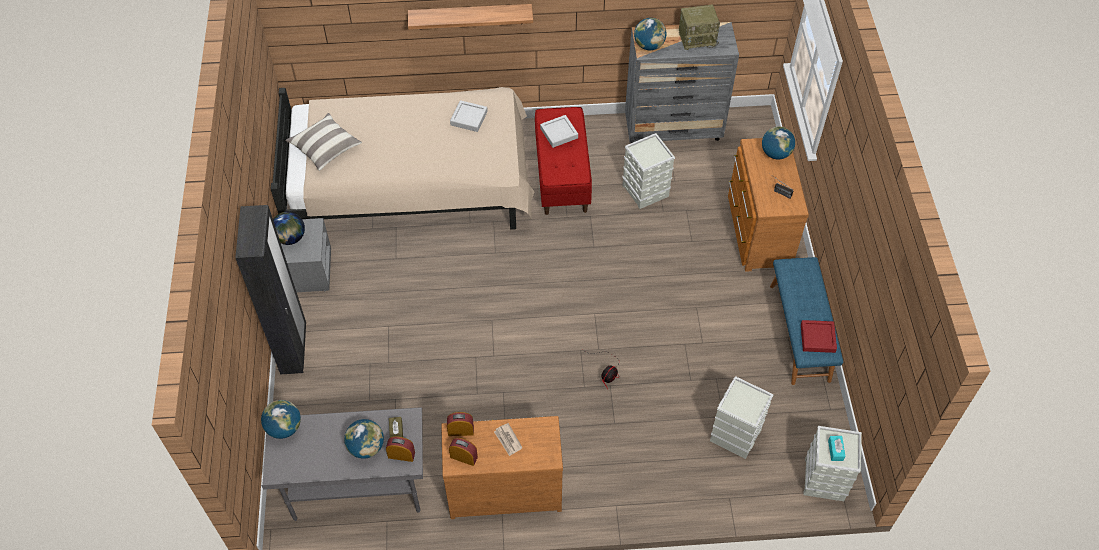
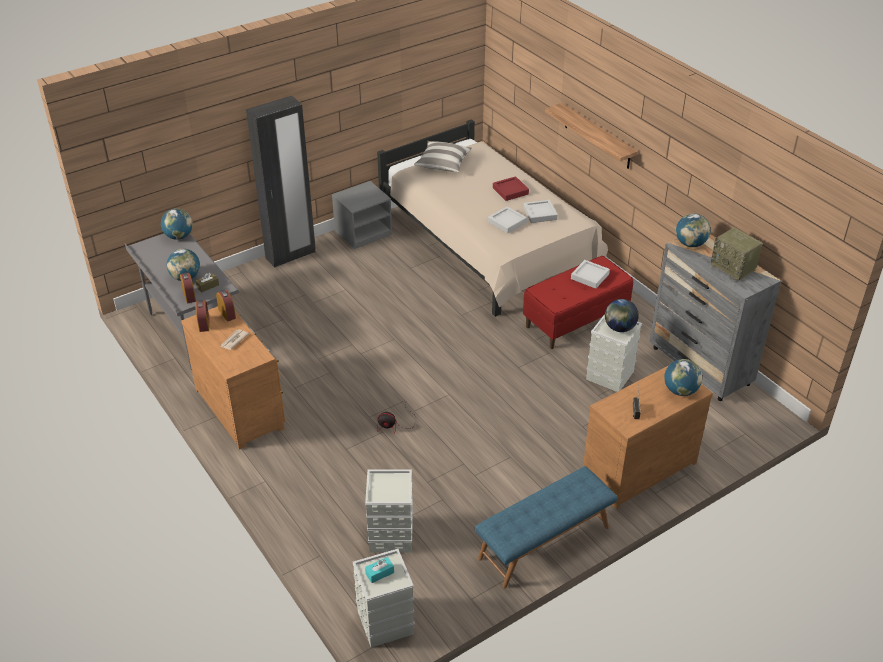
camera: 60 degrees right, 15 degrees down
(290, 238) = (360, 192): globe -> globe (619, 328)
(463, 148) = (507, 222): none -> grey tray
(817, 338) = (515, 527): red tray -> red tray (510, 191)

